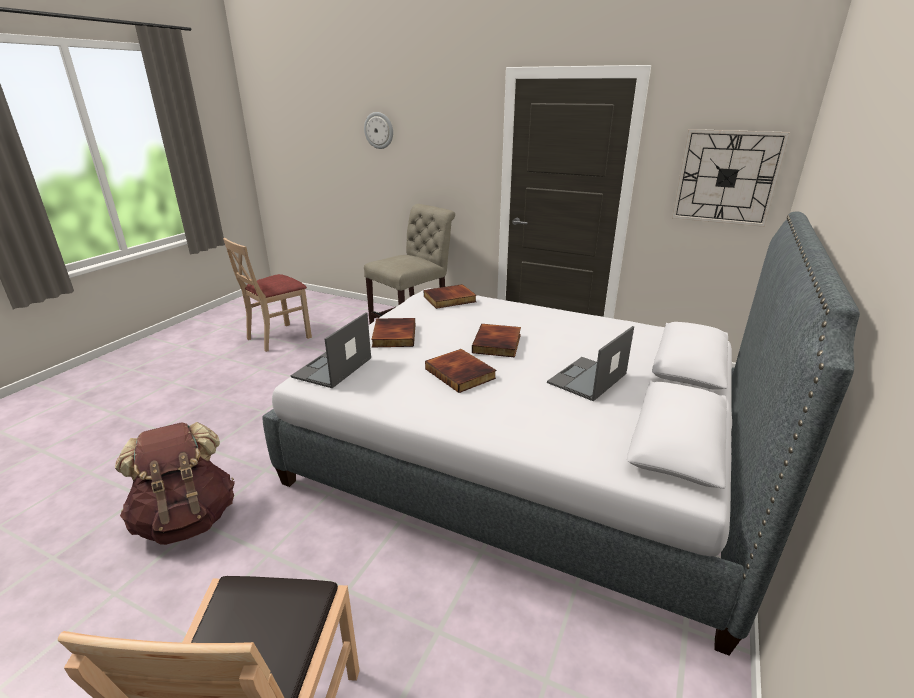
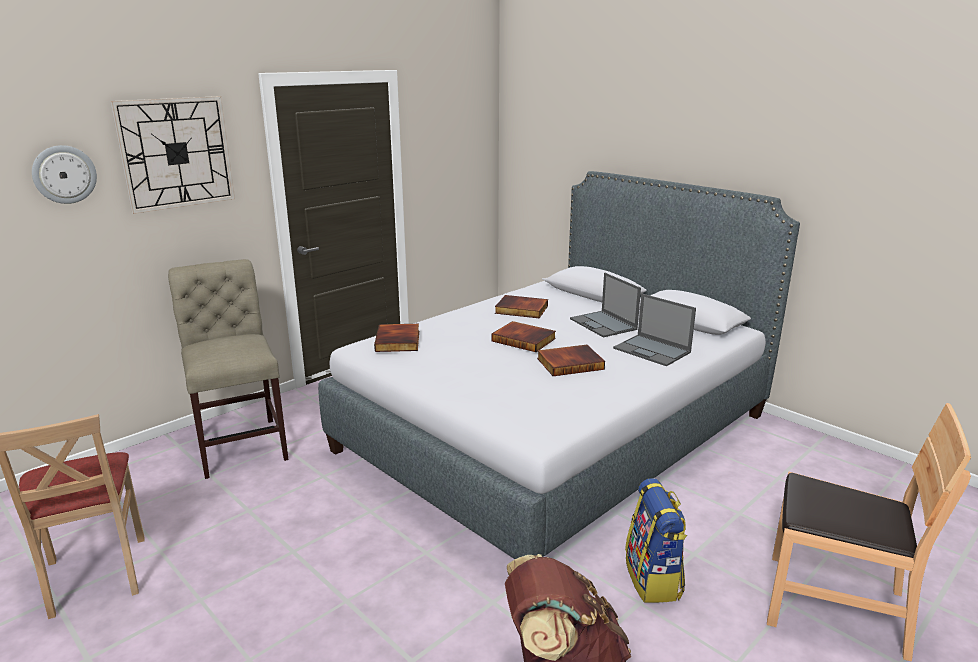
camera: 70 degrees left, 5 degrees down
(301, 560) = (654, 579): none -> backpack
(332, 368) = (523, 419): laptop -> laptop (652, 350)
(393, 335) = (466, 381): book -> book (521, 310)
(726, 177) = (462, 160): wall clock -> wall clock (176, 153)

